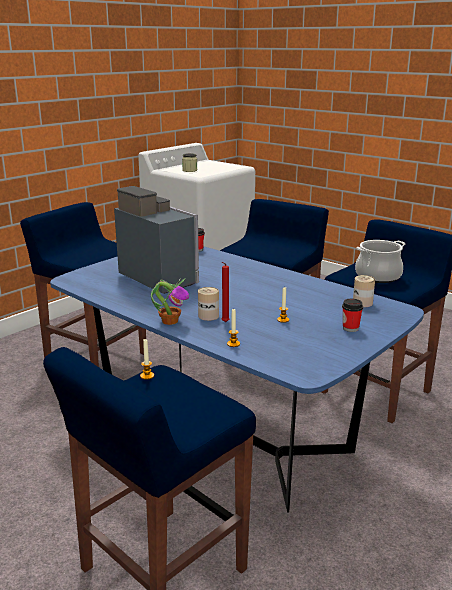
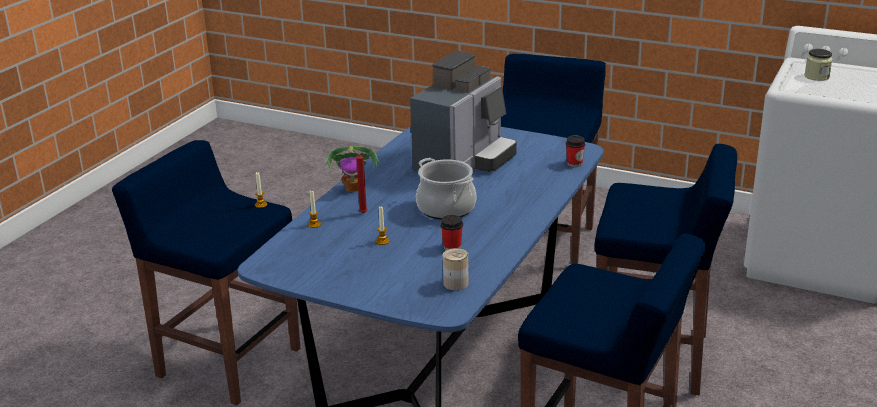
camera: 75 degrees right, 5 degrees up
(208, 316) = (374, 203): can -> none
(350, 328) = (377, 281): cup -> cup (452, 247)
(378, 276) = (591, 297): cooking pot -> cooking pot (446, 208)

